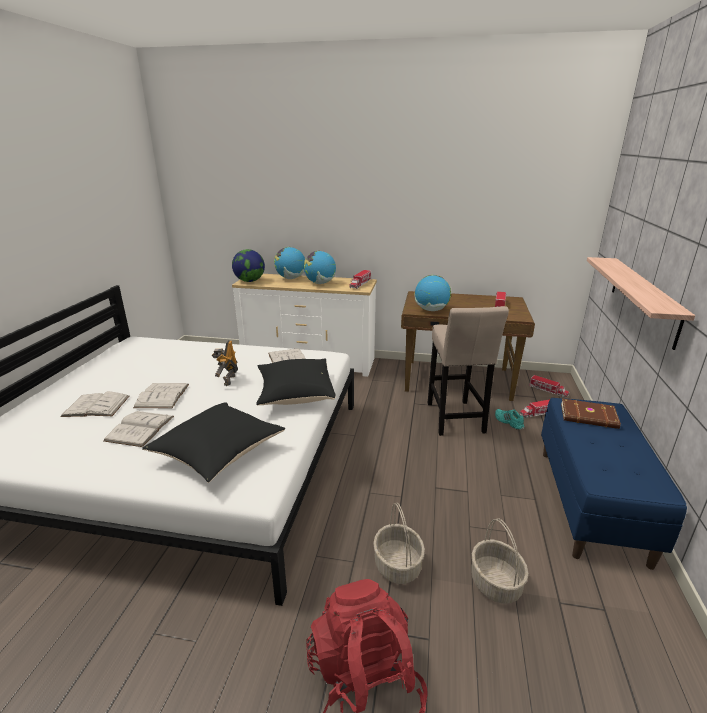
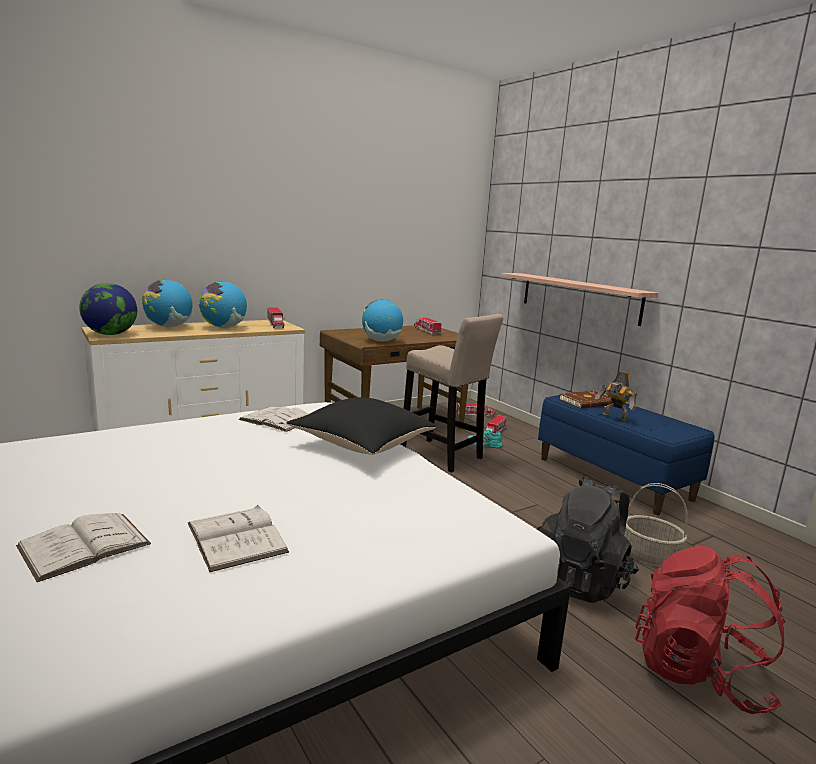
camera: 45 degrees left, 10 degrees down
(162, 395) = (186, 496): white book -> none
(219, 456) = (404, 520): black pillow -> none
(228, 380) = (246, 456): toy robot -> toy robot (614, 418)
(398, 566) = (582, 580): basket -> black backpack

